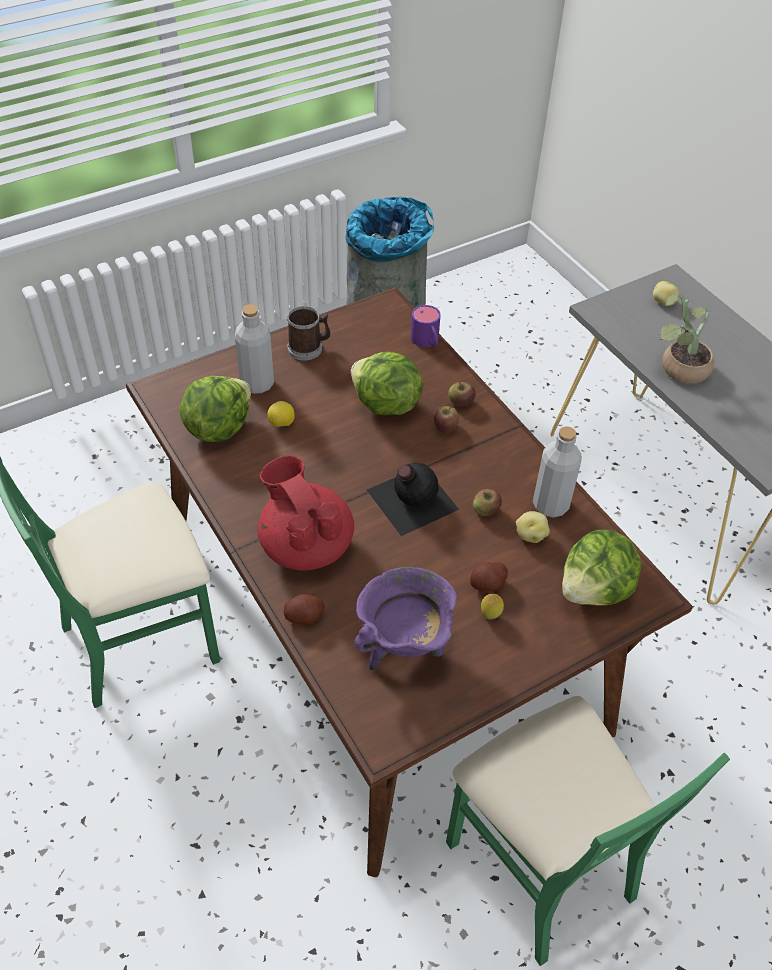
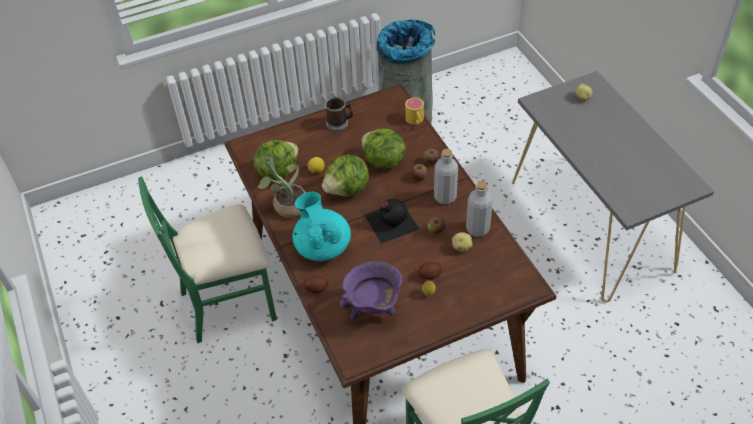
camera: 10 degrees right, 0 degrees up
(257, 383) = (304, 144): grey bottle -> grey bottle (445, 197)
(305, 545) = (322, 246): red teapot -> turquoise teapot
(427, 342) = (415, 121): purple mug -> yellow mug
(595, 590) = (496, 282): lettuce -> lettuce (347, 189)
(678, 369) = (583, 143): potted plant -> potted plant (287, 205)

